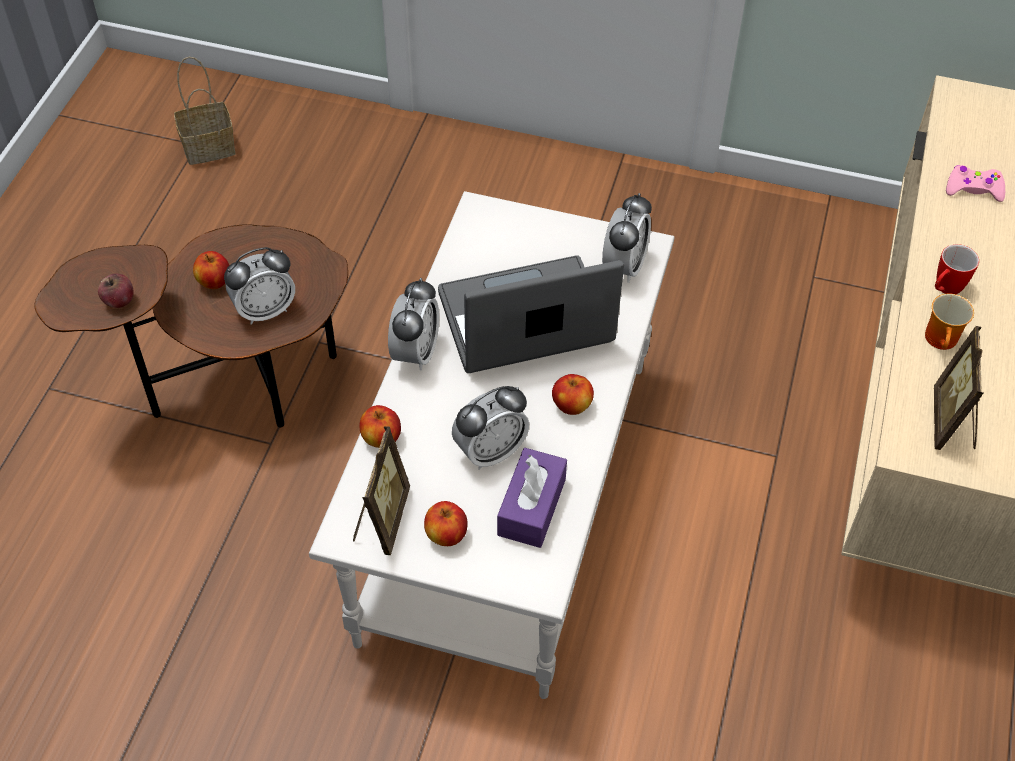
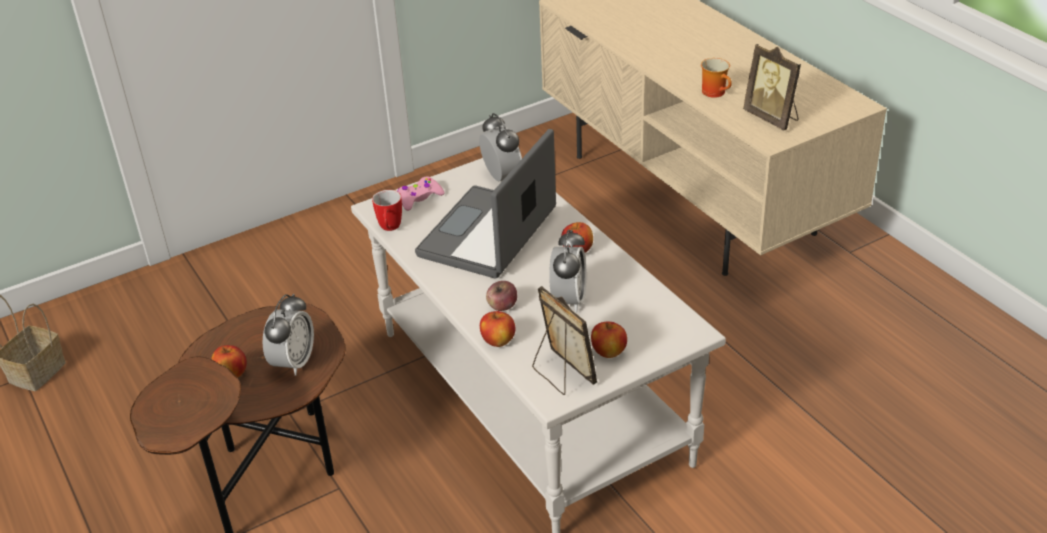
camera: 45 degrees left, 15 degrees down
(119, 301) = (210, 401): apple -> apple (502, 306)
(415, 353) = (450, 291): alarm clock -> none
(531, 507) = (631, 306): purple tissue box -> none
(944, 290) = (684, 74): mug -> mug (390, 229)
(973, 189) = (631, 31): pink game controller -> pink game controller (419, 198)

